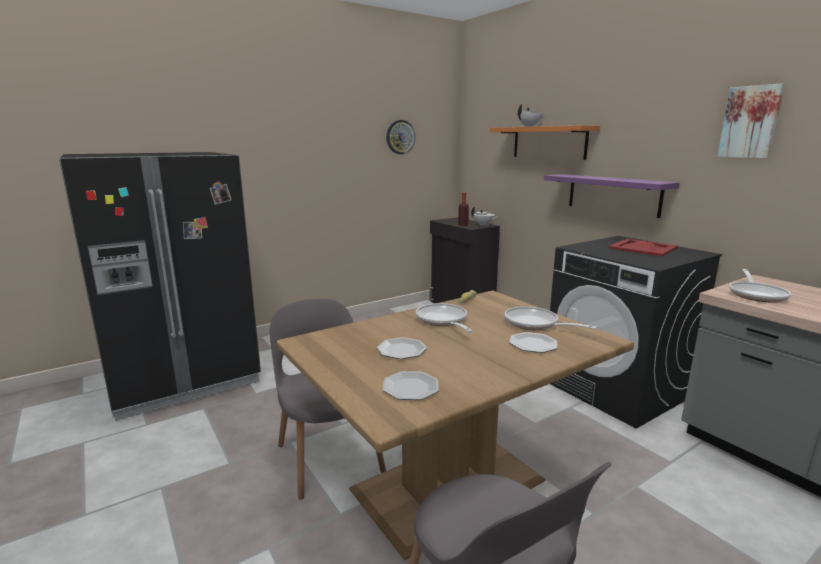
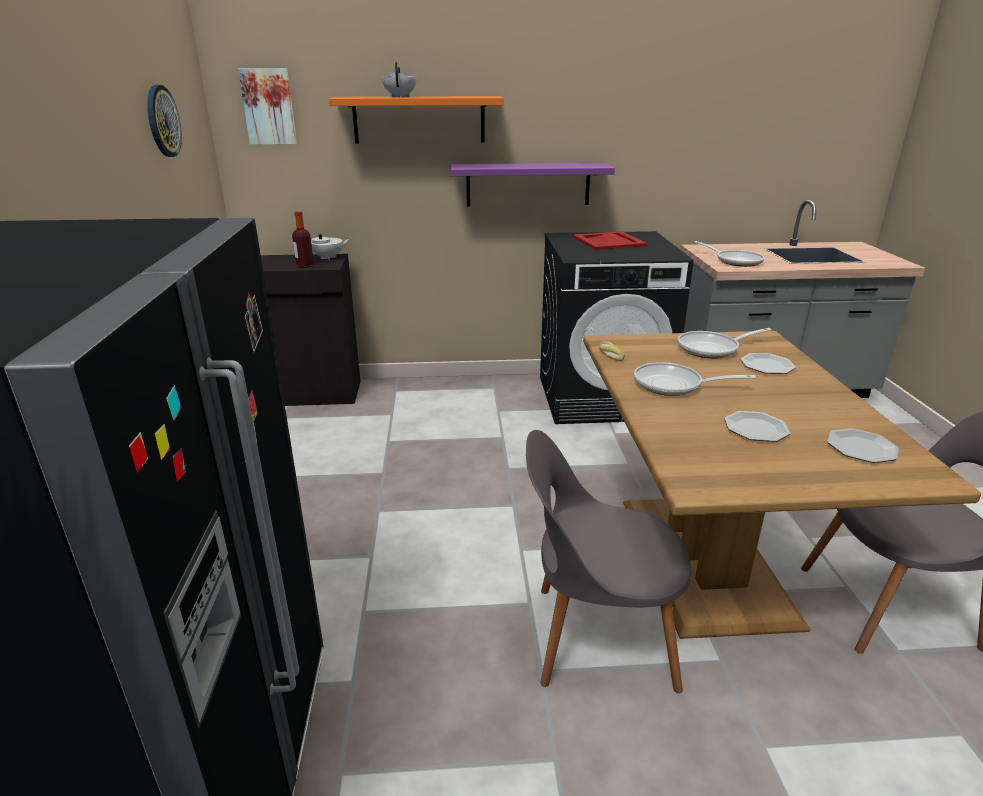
camera: 60 degrees left, 10 degrees up
(750, 122) = (669, 96): picture -> picture (269, 106)

